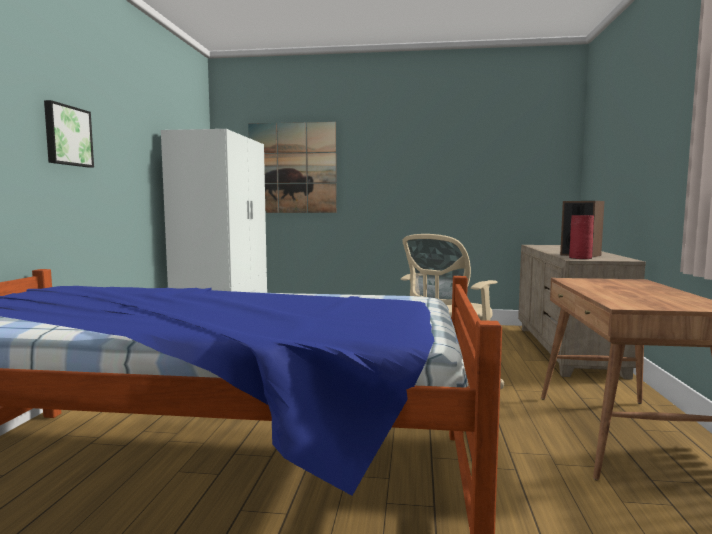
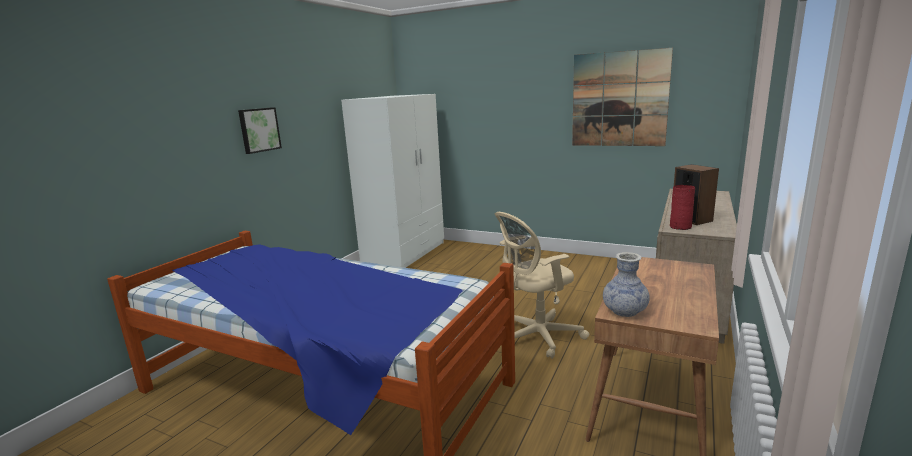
camera: 20 degrees right, 10 degrees up
(292, 168) = (461, 113): picture -> picture (619, 99)
(632, 304) = (624, 311): none -> vase

